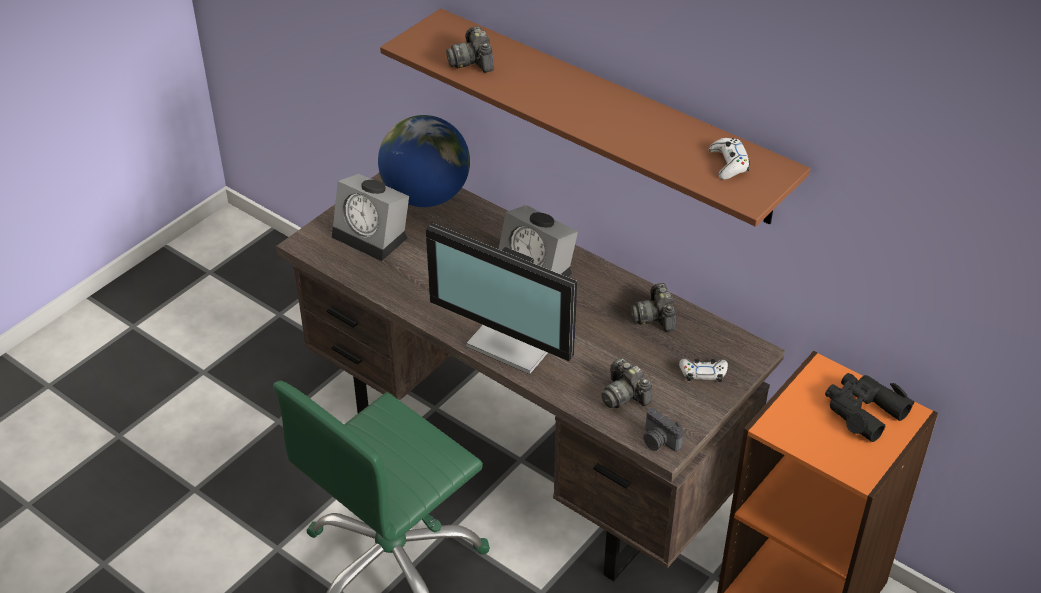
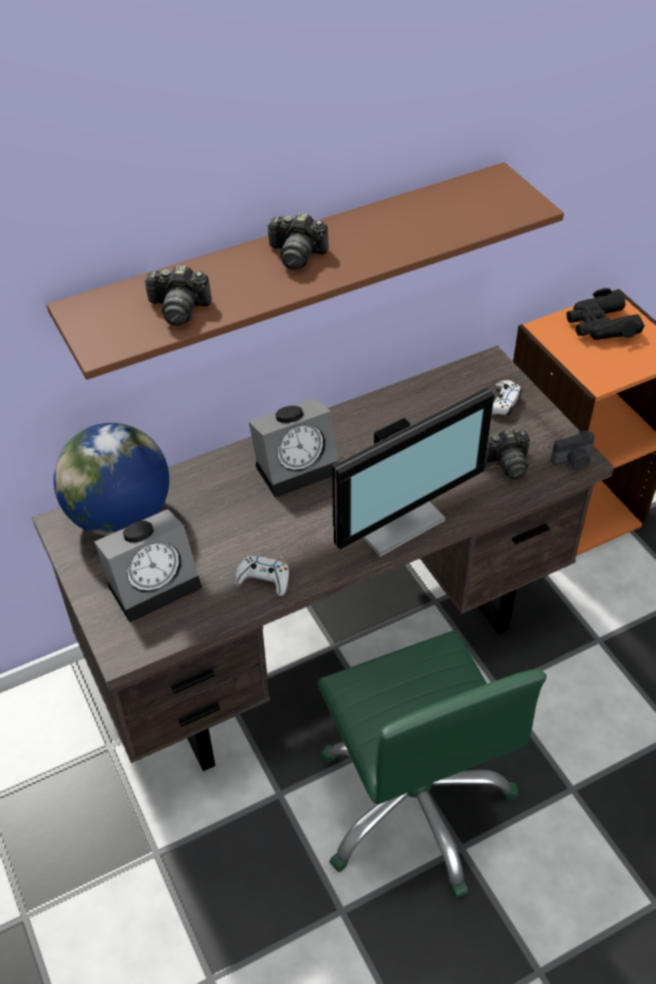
camera: 65 degrees left, 5 degrees up
(655, 317) = (413, 408): camera -> camera (297, 254)
(728, 164) = (473, 201): white game controller -> white game controller (263, 579)

